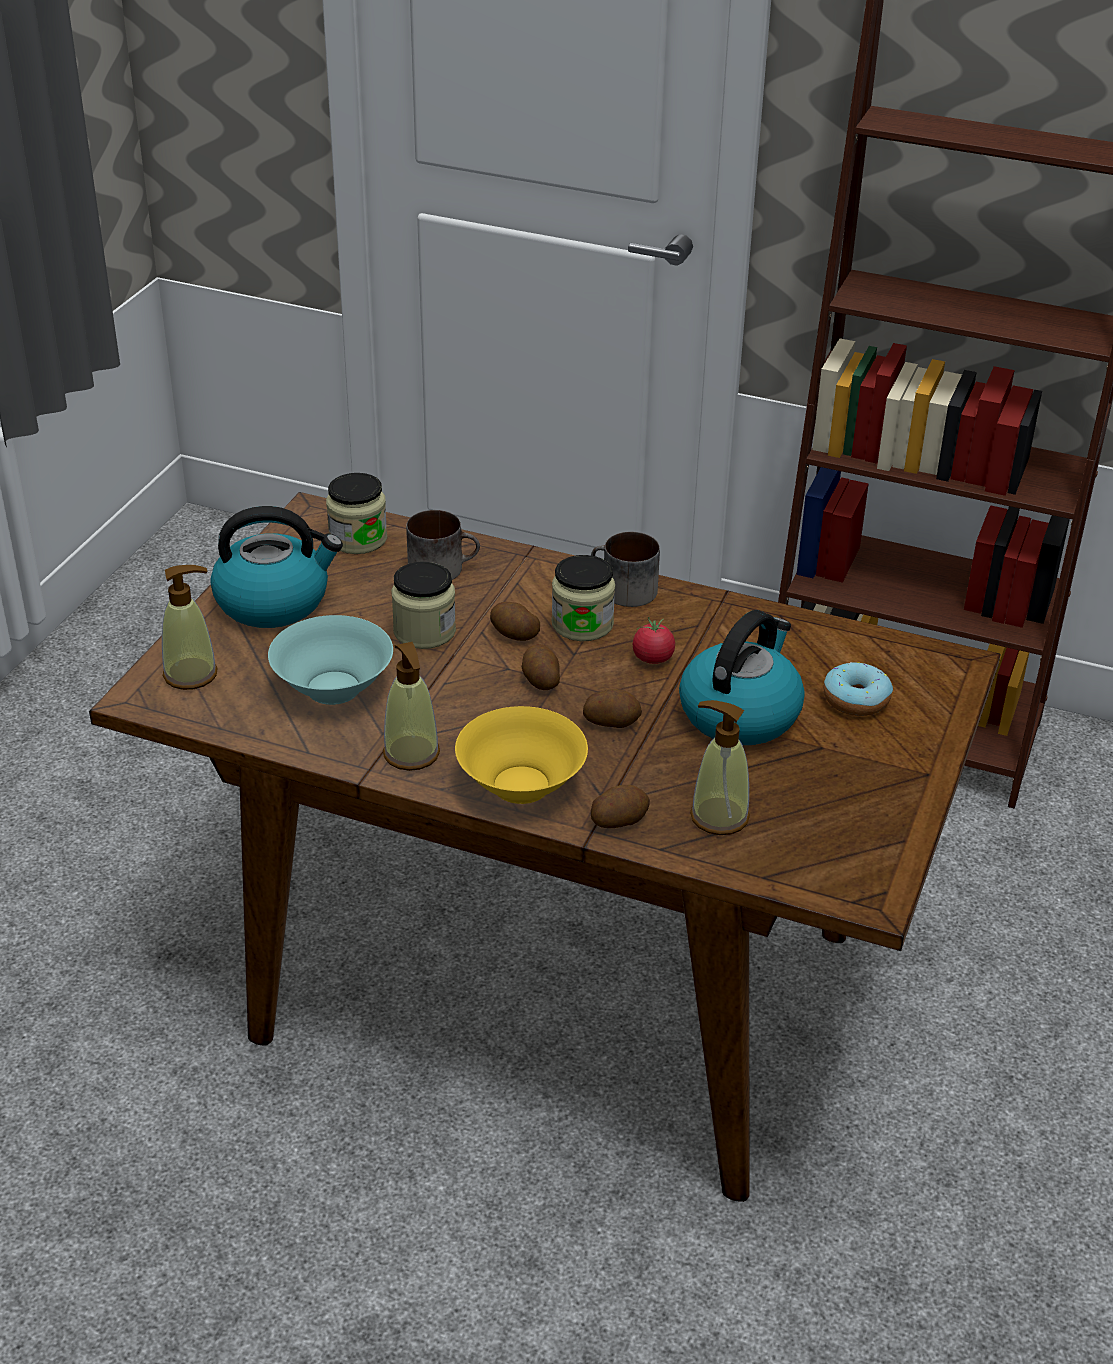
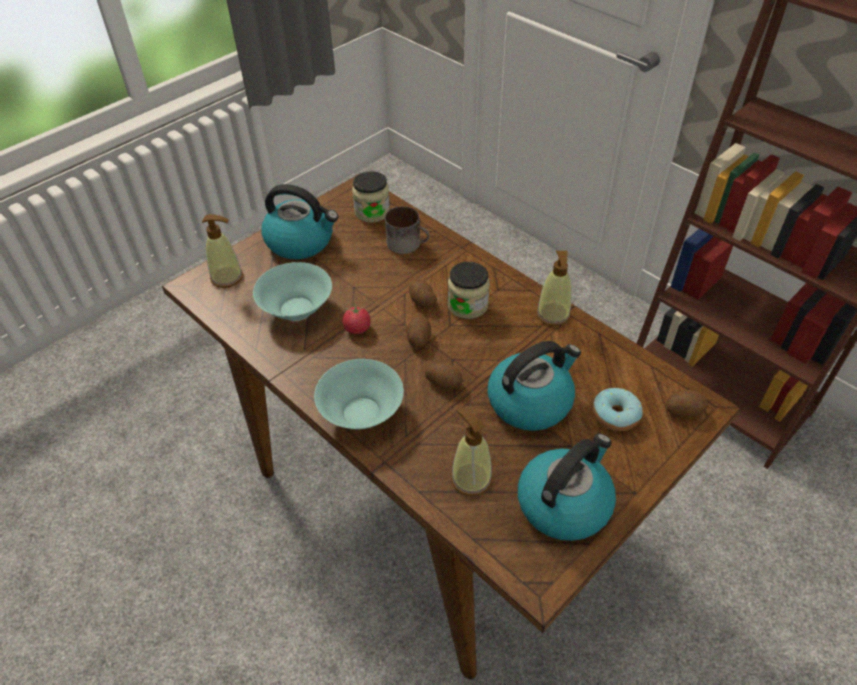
camera: 25 degrees right, 10 degrees up
(411, 754) = (311, 369): soap dispenser -> soap dispenser (553, 315)
(424, 631) = (371, 284): jar -> none
(521, 786) = (361, 413): yellow bowl -> turquoise bowl
(618, 820) = (405, 459): potato -> potato (683, 410)
(622, 590) = (506, 287): mug -> none
(653, 658) = (497, 342): tomato -> tomato (357, 328)
(850, 808) = (564, 503): none -> kettle

